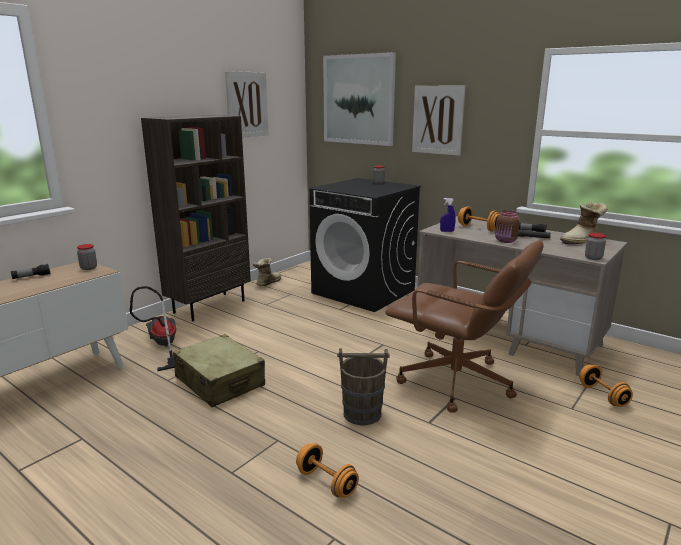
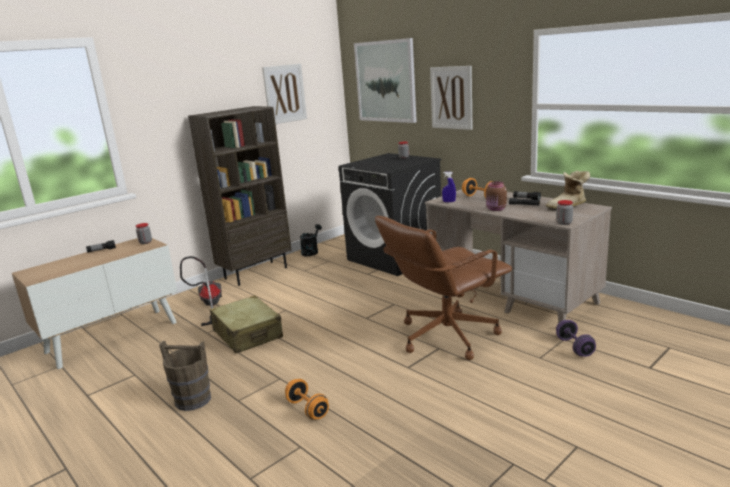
camera: 10 degrees right, 0 degrees up
(267, 283) = (311, 251): boot -> black watering can
(361, 413) = (354, 359): brown bucket -> brown bucket (193, 400)
(456, 382) = (446, 336): brown office chair -> brown office chair turned 105 degrees clockwise
(602, 395) = (574, 347): orange dumbbell -> purple dumbbell

